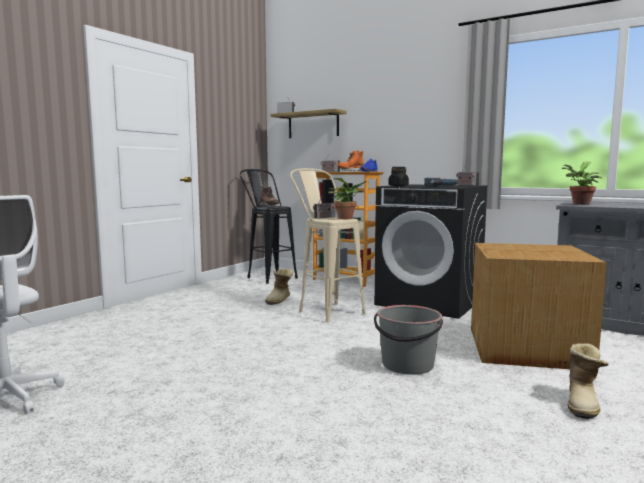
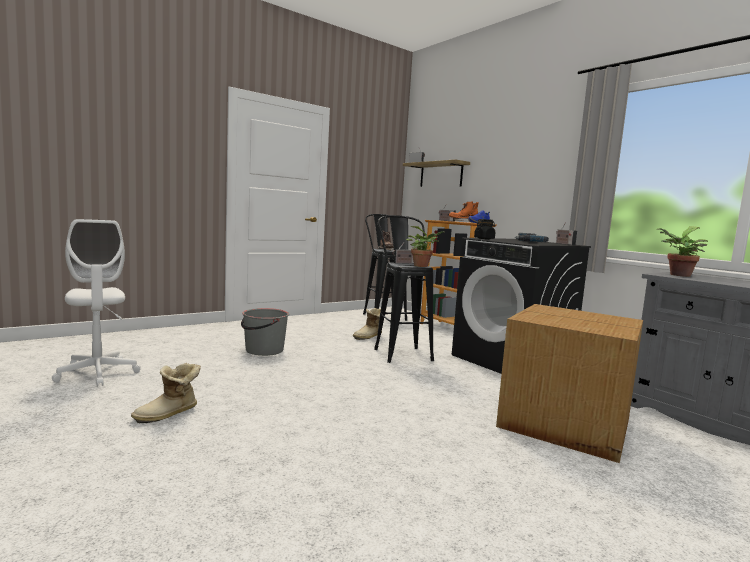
camera: 20 degrees right, 0 degrees up
(325, 310) = (399, 352): beige stool -> black stool
(407, 365) = (418, 413): grey bucket -> grey bucket (264, 350)
(583, 403) = (560, 489): boot -> boot (169, 414)

